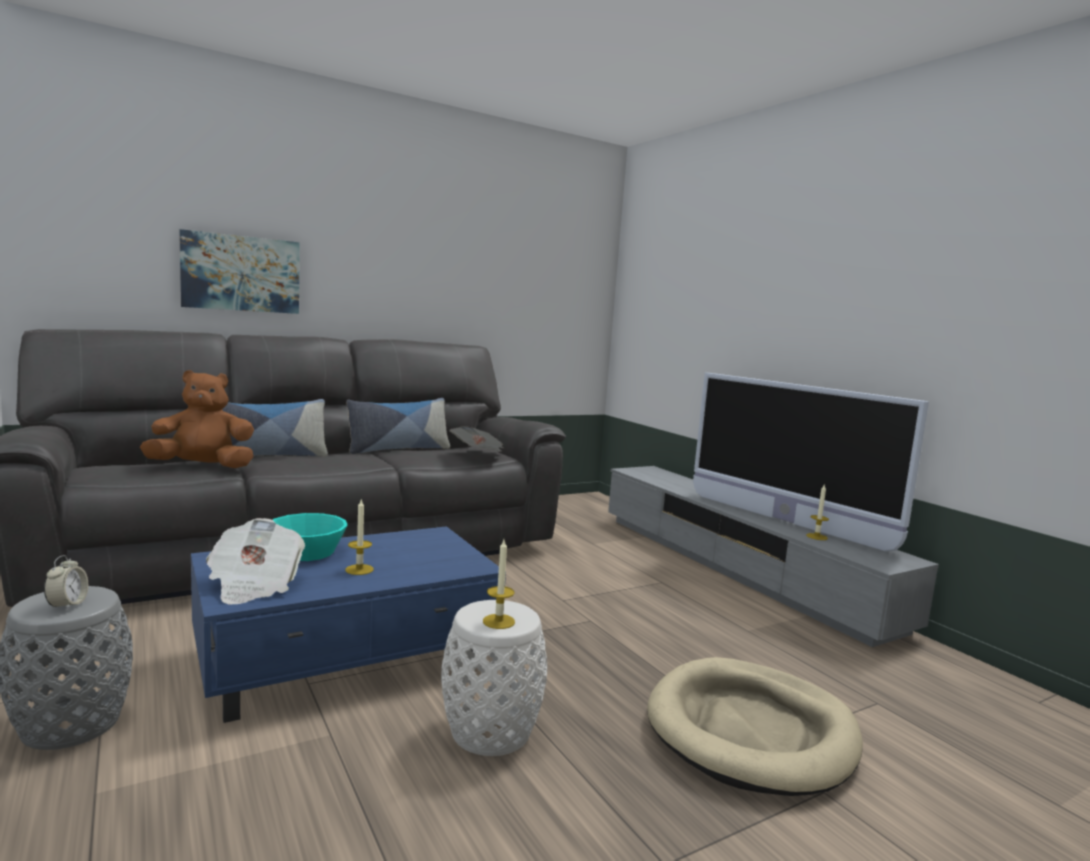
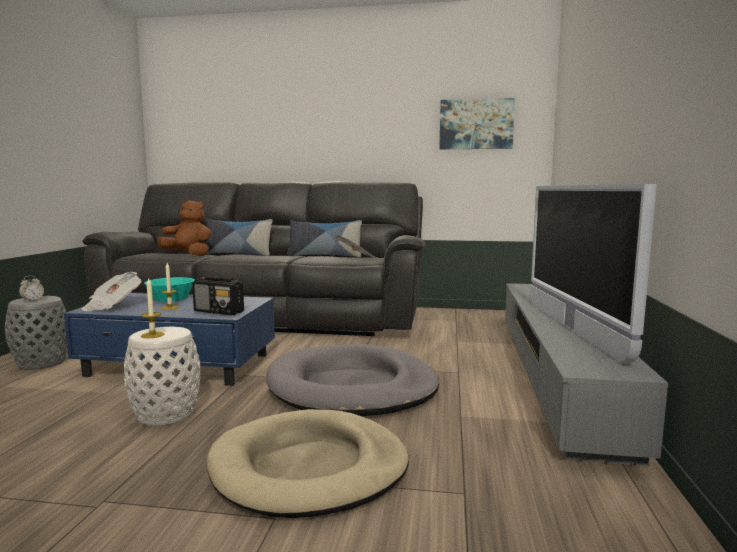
camera: 40 degrees right, 0 degrees up
(241, 273) = (256, 145): picture -> picture (476, 124)
(449, 563) = (219, 312): none -> radio
(610, 627) = (352, 387): none -> grey dog bed
(816, 536) = (572, 342): candle -> none

